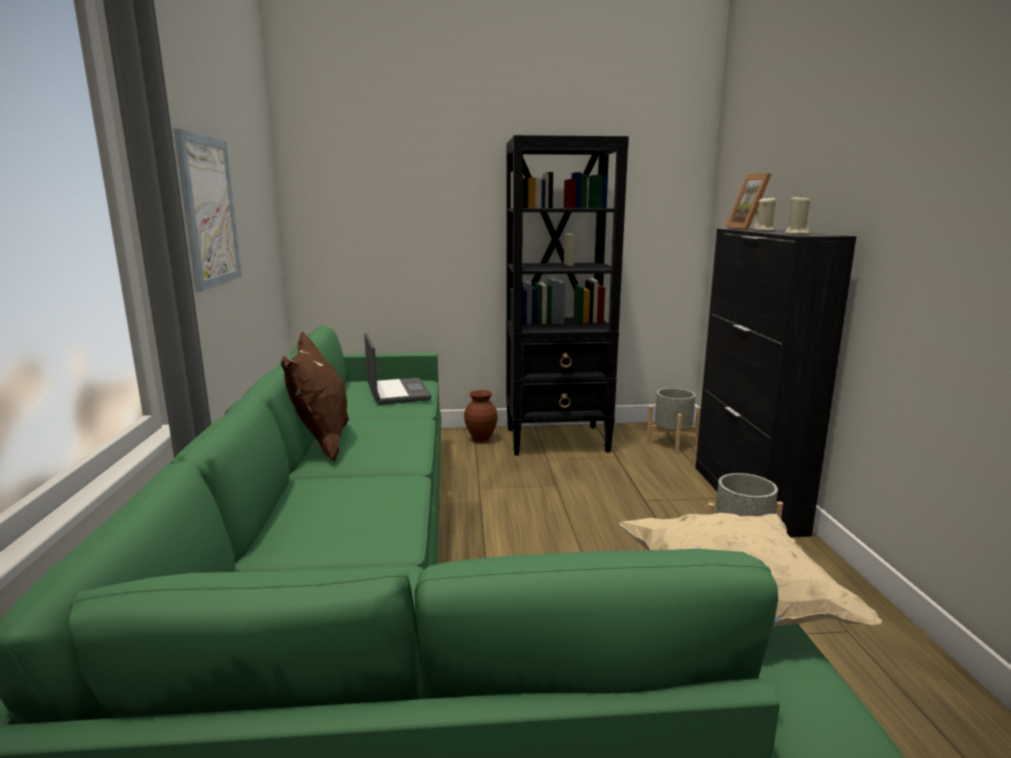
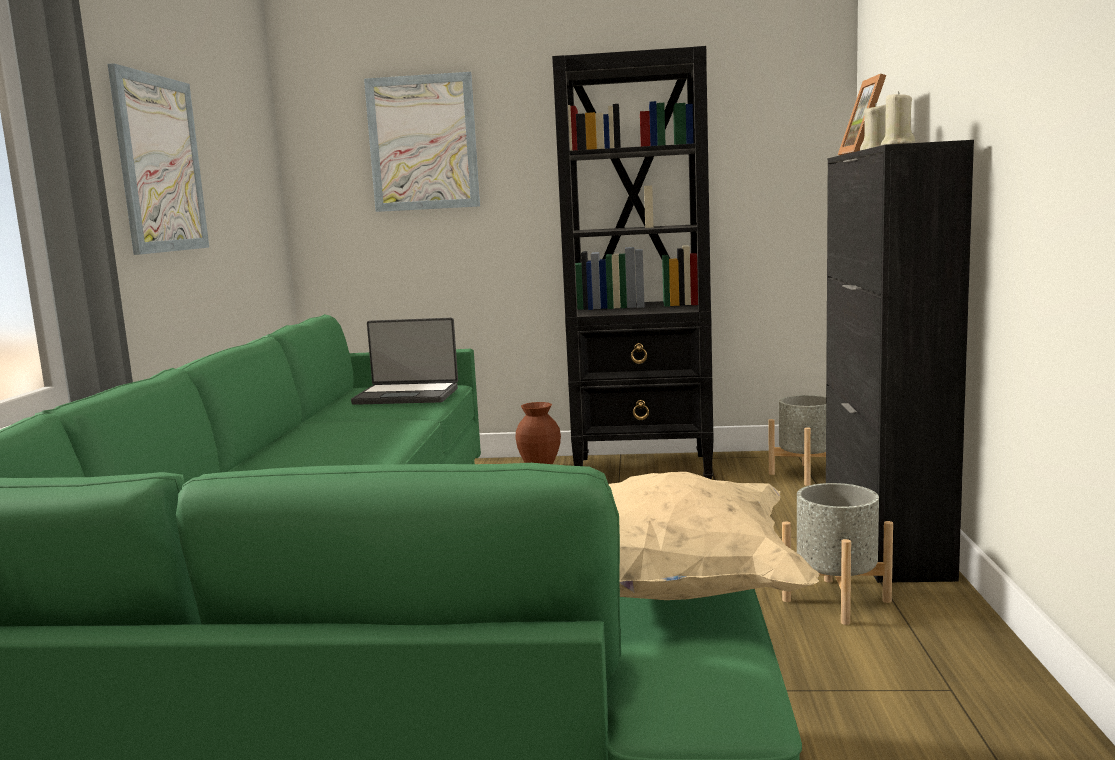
camera: 10 degrees right, 5 degrees down
(321, 444) = (280, 443): brown pillow -> none
(395, 190) = (423, 143): none -> picture
(396, 392) = (407, 396): laptop -> laptop turned 105 degrees clockwise

